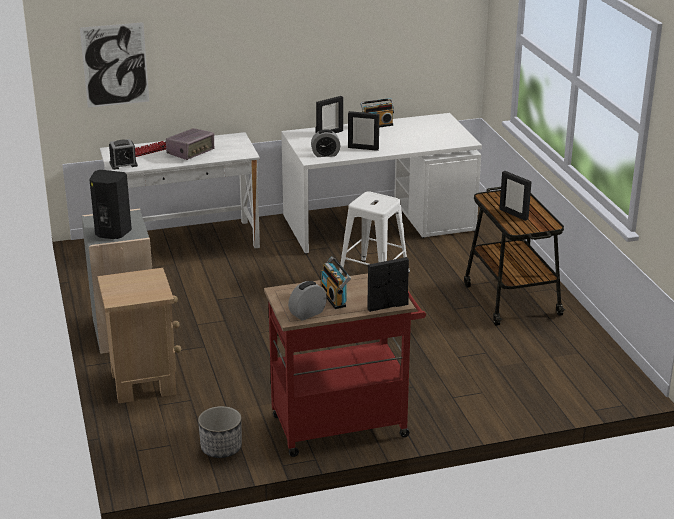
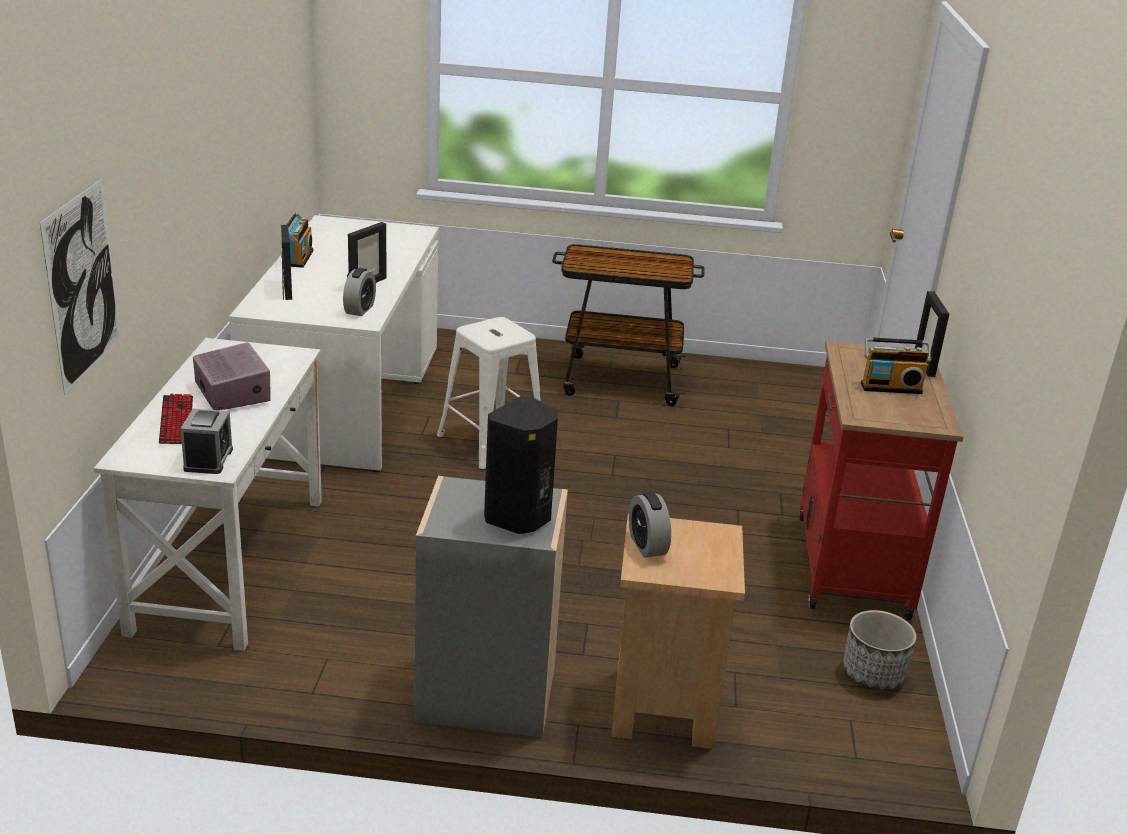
camera: 70 degrees left, 0 degrees up
(307, 314) = (930, 412): alarm clock -> alarm clock (647, 545)
(514, 214) = (635, 267): picture frame -> none

